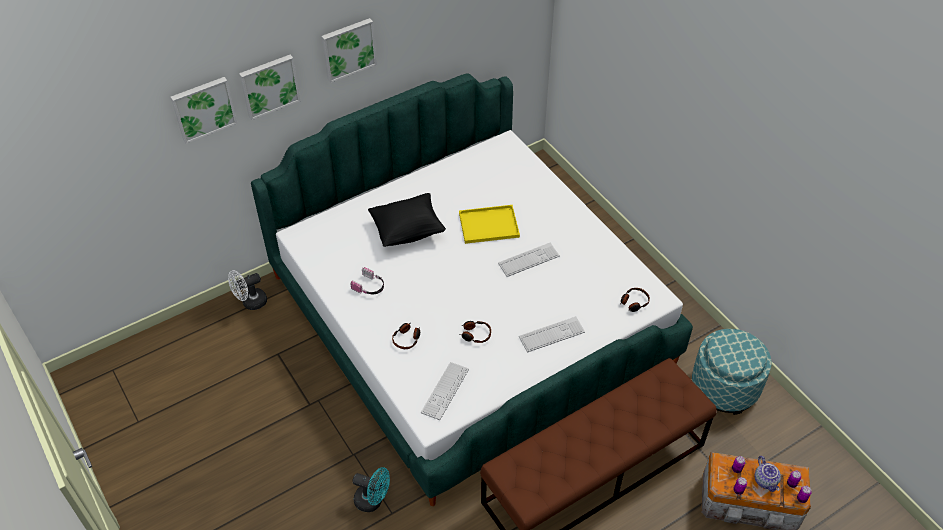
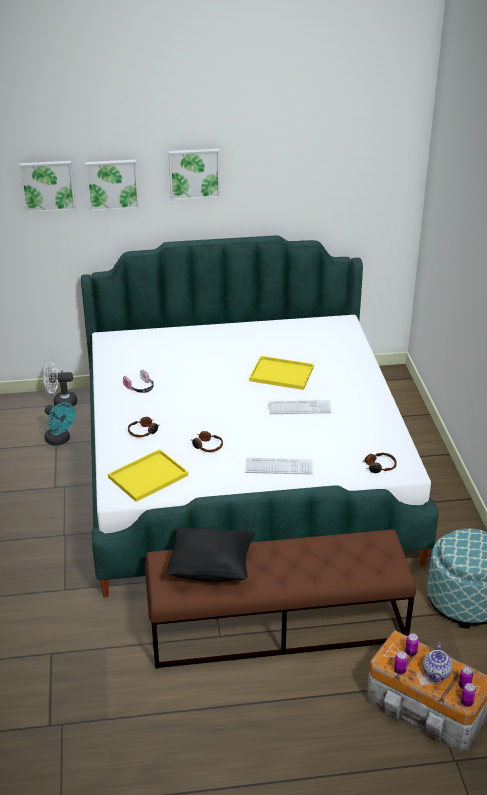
camera: 25 degrees right, 15 degrees down
(373, 501) = (55, 574): turquoise fan -> turquoise fan (60, 440)
(408, 231) = (205, 359): black pillow -> black pillow (211, 568)
(445, 391) = (147, 477): keyboard -> yellow tray

